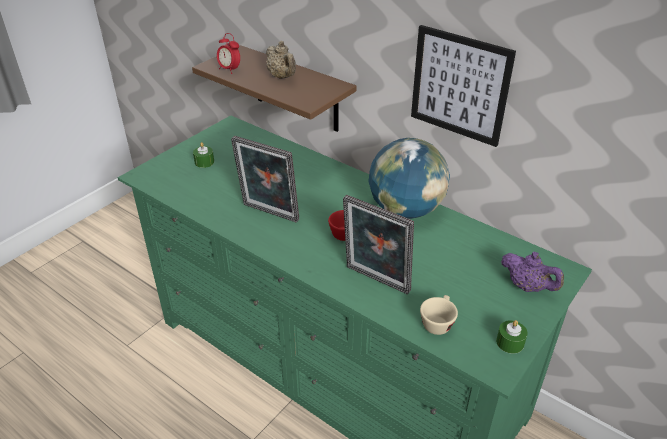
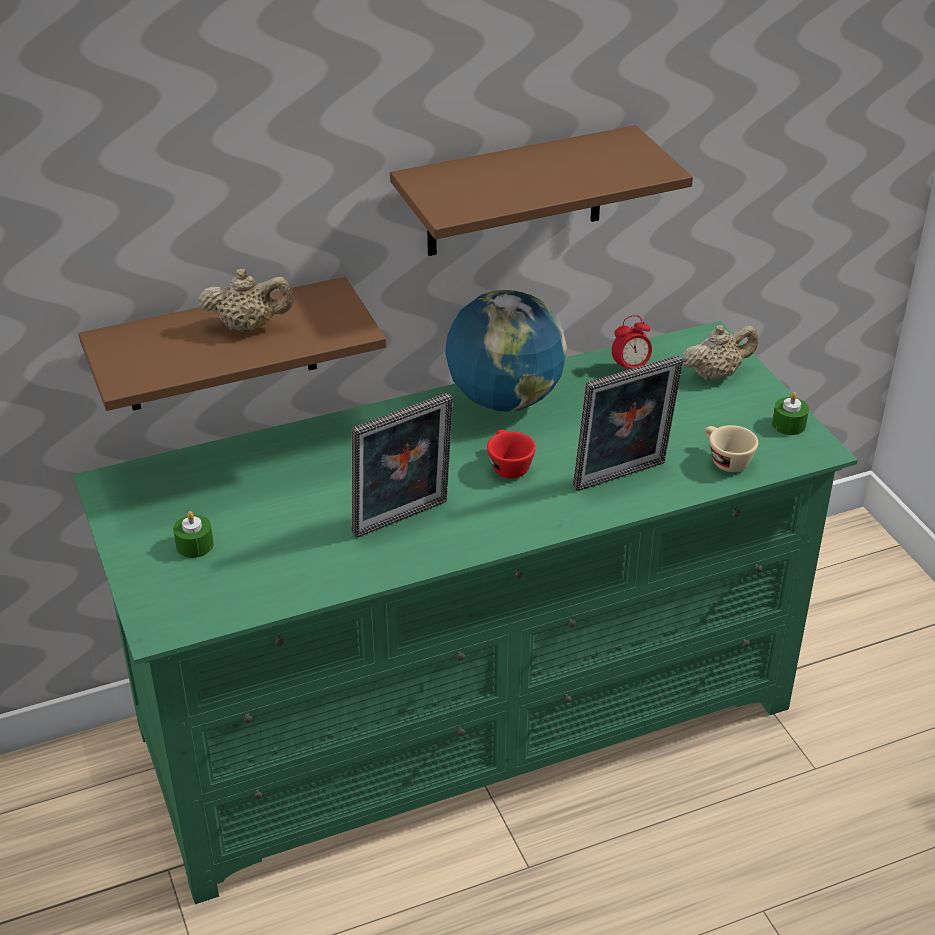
camera: 60 degrees left, 0 degrees up
(229, 70) = (164, 367): alarm clock -> alarm clock (631, 367)
(459, 85) = (515, 192): picture -> brown shelf
(527, 287) = (716, 374): purple teapot -> beige teapot

